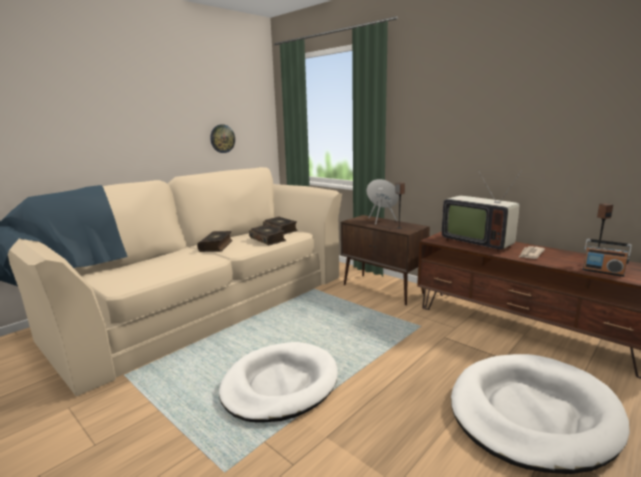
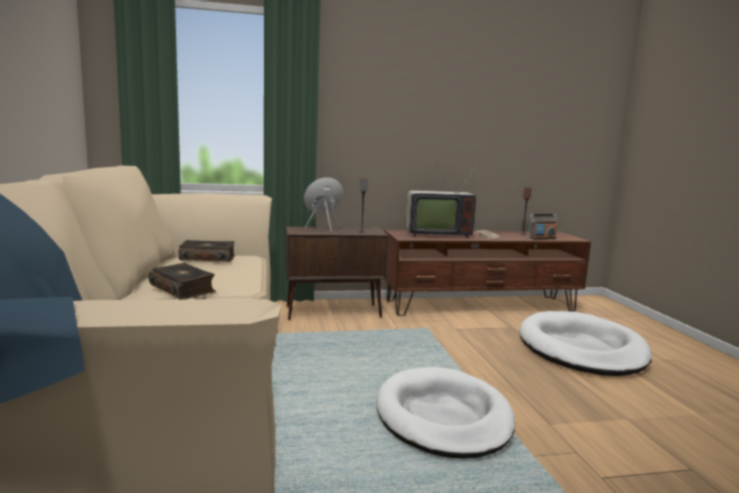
camera: 55 degrees left, 5 degrees down
(222, 138) = (41, 112): wall clock -> none
(268, 239) = (228, 269): book -> none

